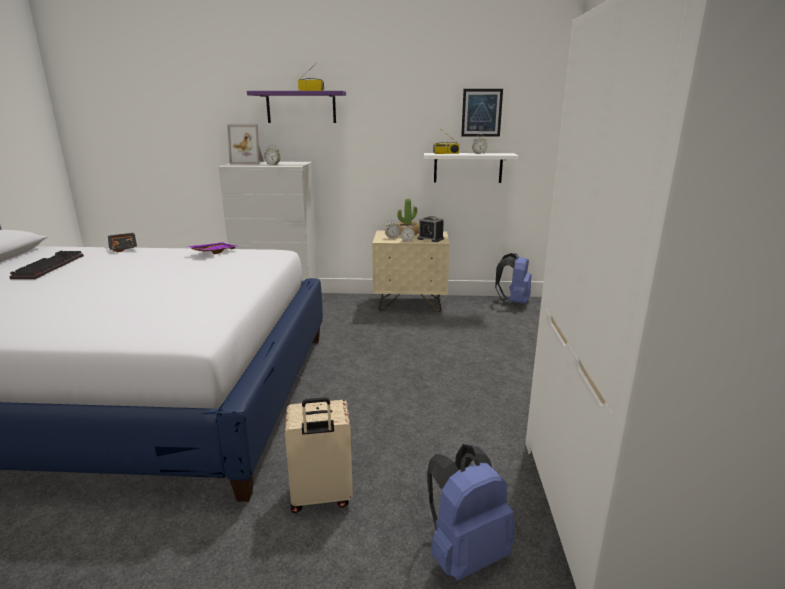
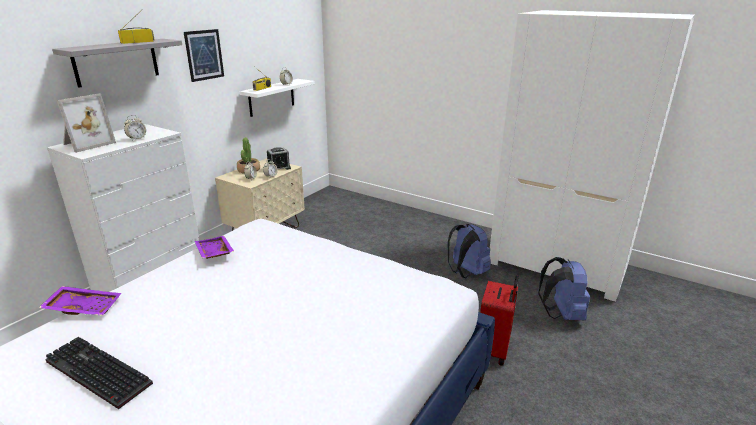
camera: 60 degrees left, 5 degrees up
(124, 247) = (84, 307): black tray -> purple tray
(301, 107) = (116, 62): purple shelf -> grey shelf
(321, 497) = (494, 350): beige suitcase -> red suitcase
(481, 112) = (274, 47): picture -> picture (204, 55)
(514, 302) = (321, 197): blue backpack -> blue backpack (466, 272)

